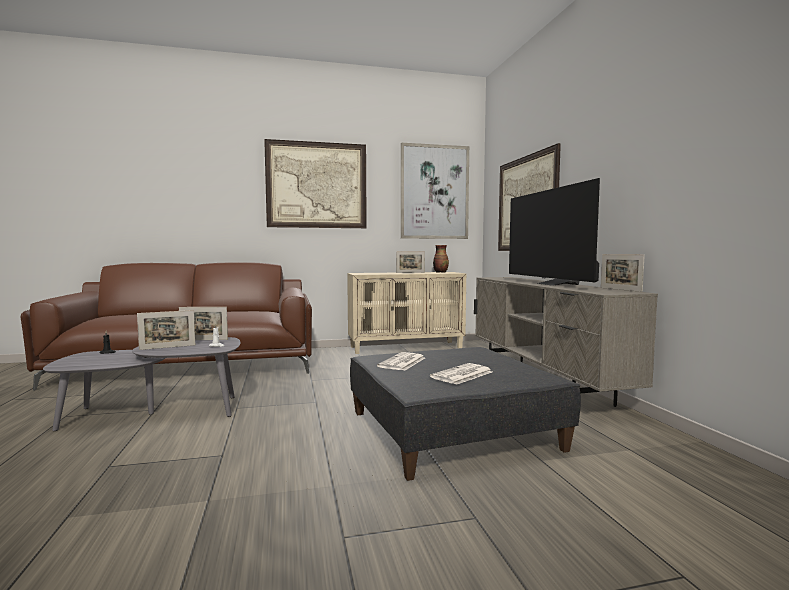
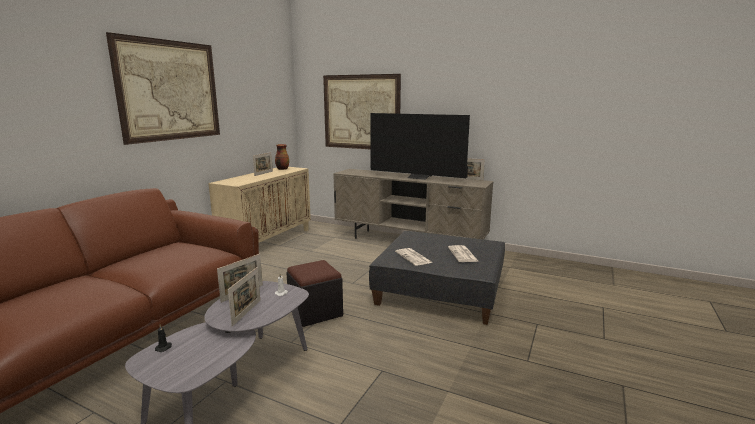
camera: 50 degrees left, 10 degrees up
(302, 398) = (315, 312): none -> black ottoman
(434, 192) = (265, 94): picture -> none

